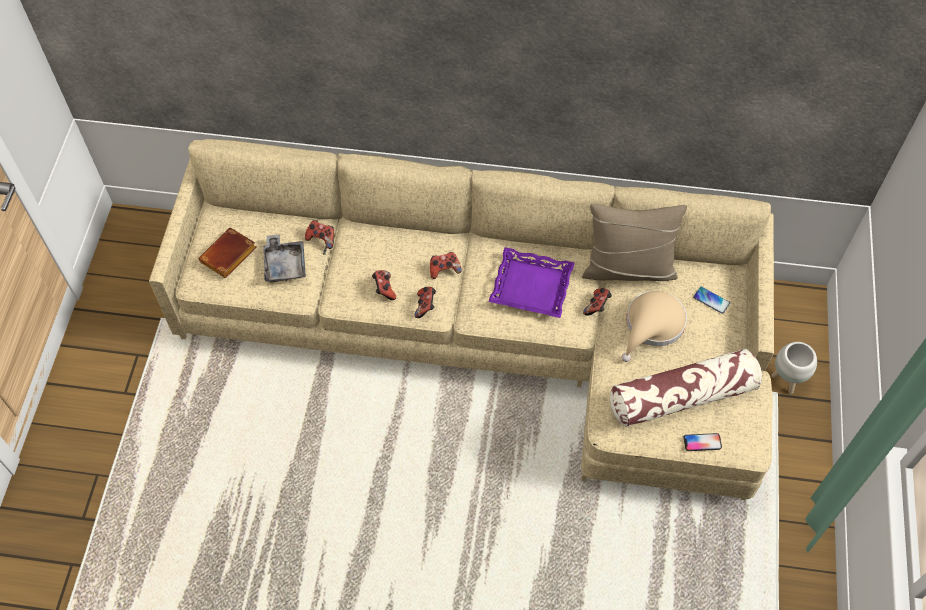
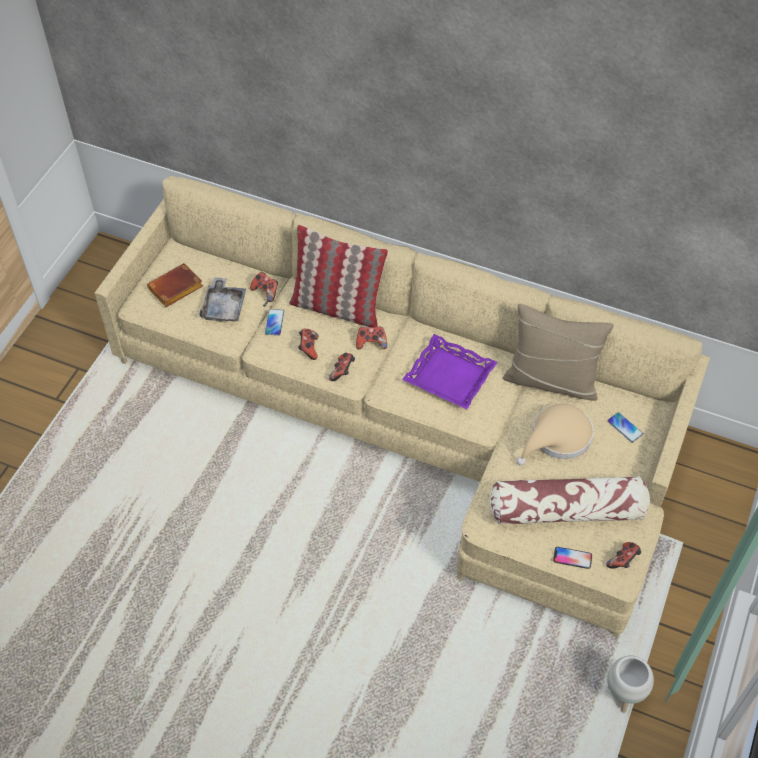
camera: 15 degrees right, 5 degrees down
(341, 269) = (274, 322): none -> phone
(399, 239) = (337, 307): none -> pillow
(597, 306) = (508, 408): game controller -> game controller (623, 561)
(786, 380) = (695, 533): white planter -> white planter (622, 696)

